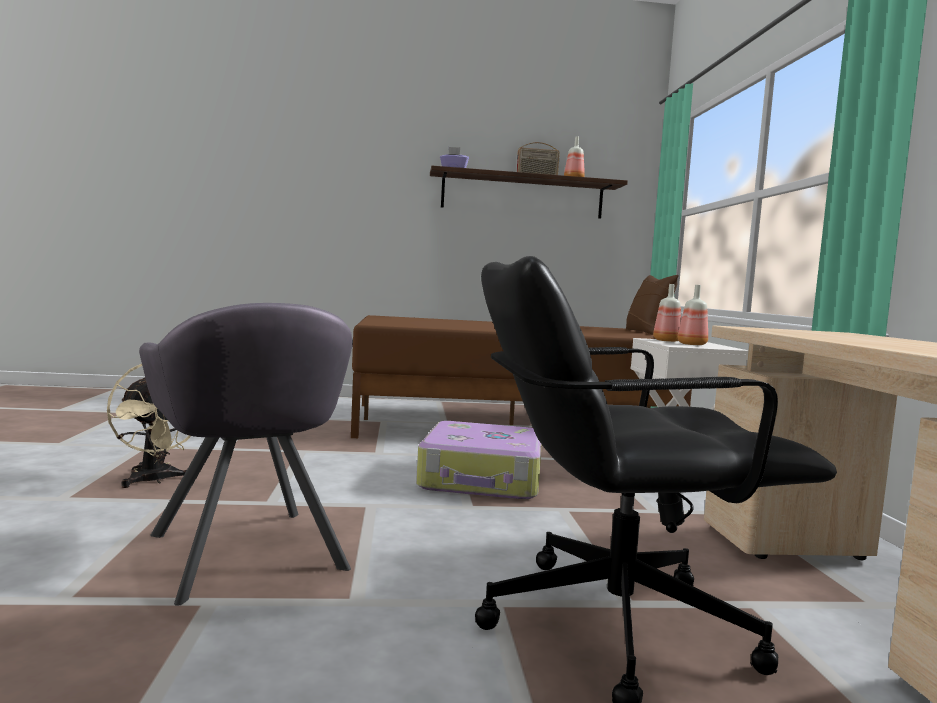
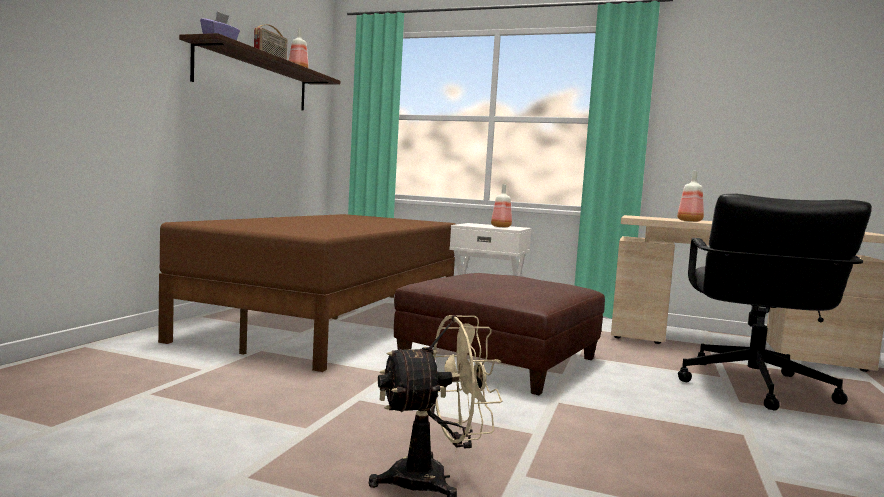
camera: 65 degrees left, 0 degrees up
(245, 552) = (668, 455): grey armchair -> none
(482, 479) = (498, 359): suitcase -> brown ottoman
(647, 332) = (382, 217): brown pillow -> none
(667, 341) = (475, 225): bottle -> bottle (689, 221)

